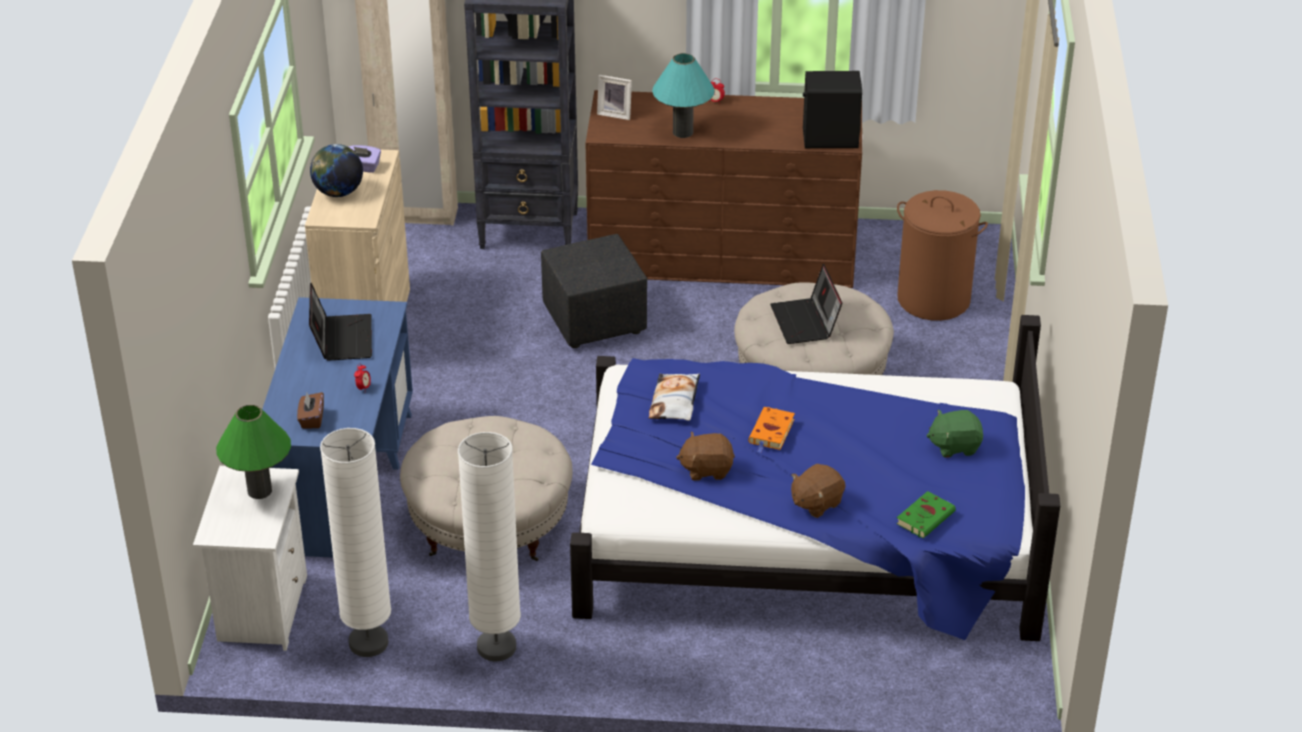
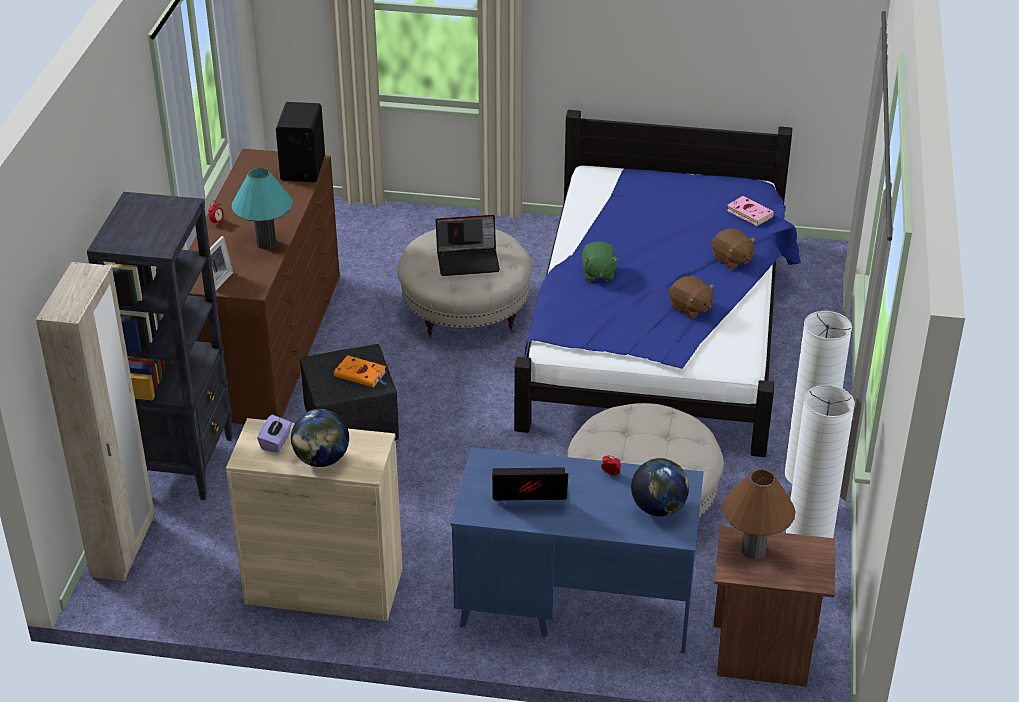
camera: 85 degrees left, 0 degrees up
(259, 491) = (753, 551): green table lamp -> brown table lamp
(261, 610) = (762, 656): white nightstand -> brown nightstand
(311, 419) = (658, 508): brown tissue box -> globe
(675, 402) = (600, 319): pillow -> none
(706, 469) = (690, 308): brown plush toy -> brown plush toy turned 45 degrees counterclockwise
(771, 432) = (647, 272): orange book -> orange book (361, 375)
(926, 517) = (748, 213): green book -> pink book
(934, 299) = (367, 238): brown laundry basket -> none
(954, 446) = (663, 194): green plush toy -> green plush toy (598, 273)

